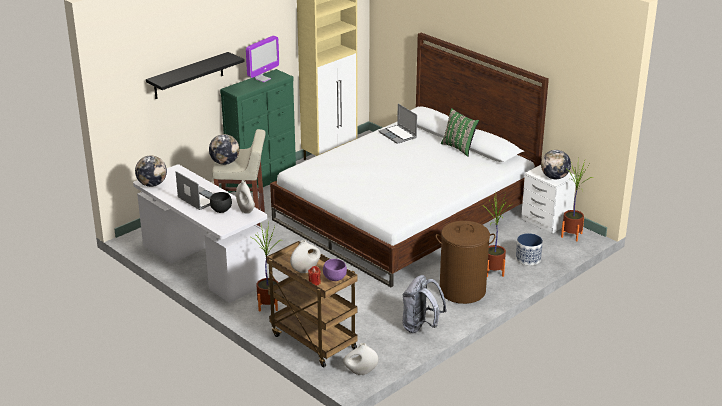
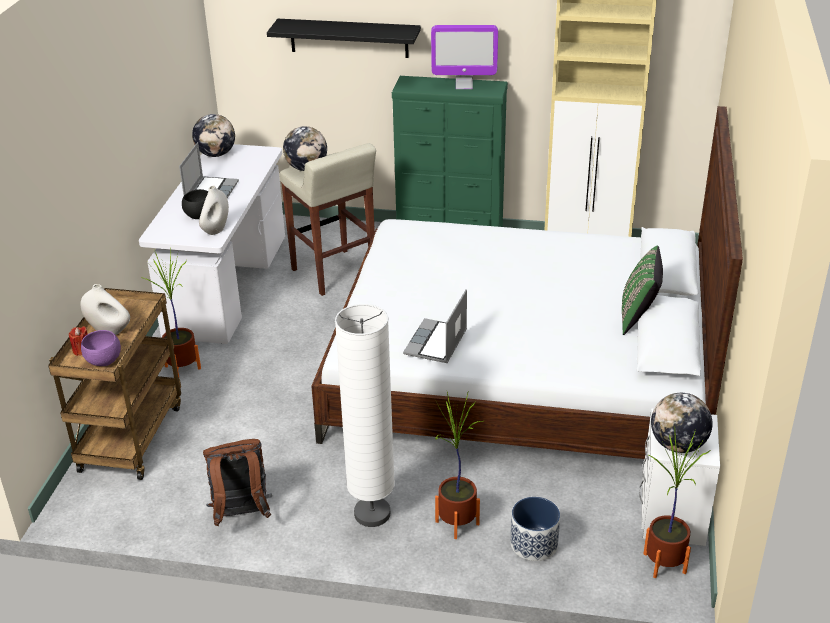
camera: 55 degrees right, 5 degrees up
(360, 372) = (90, 509): white vase -> none
(398, 135) = (600, 254): laptop -> laptop (436, 343)
(421, 327) = (241, 515): grey backpack -> brown backpack
(462, 291) = (372, 514): brown laundry basket -> white floor lamp

